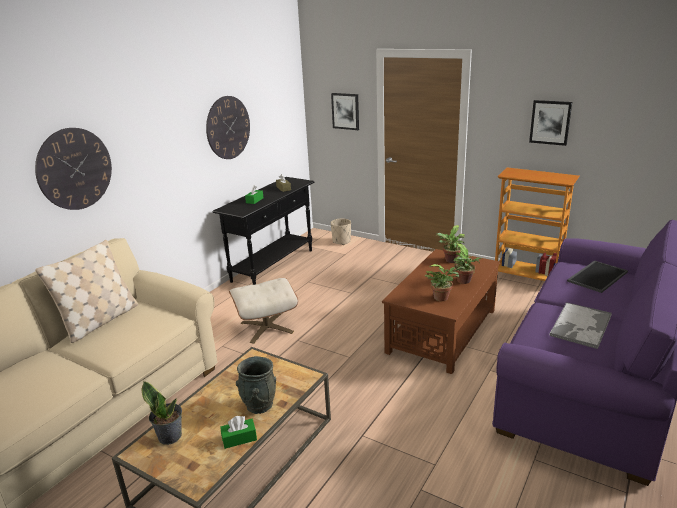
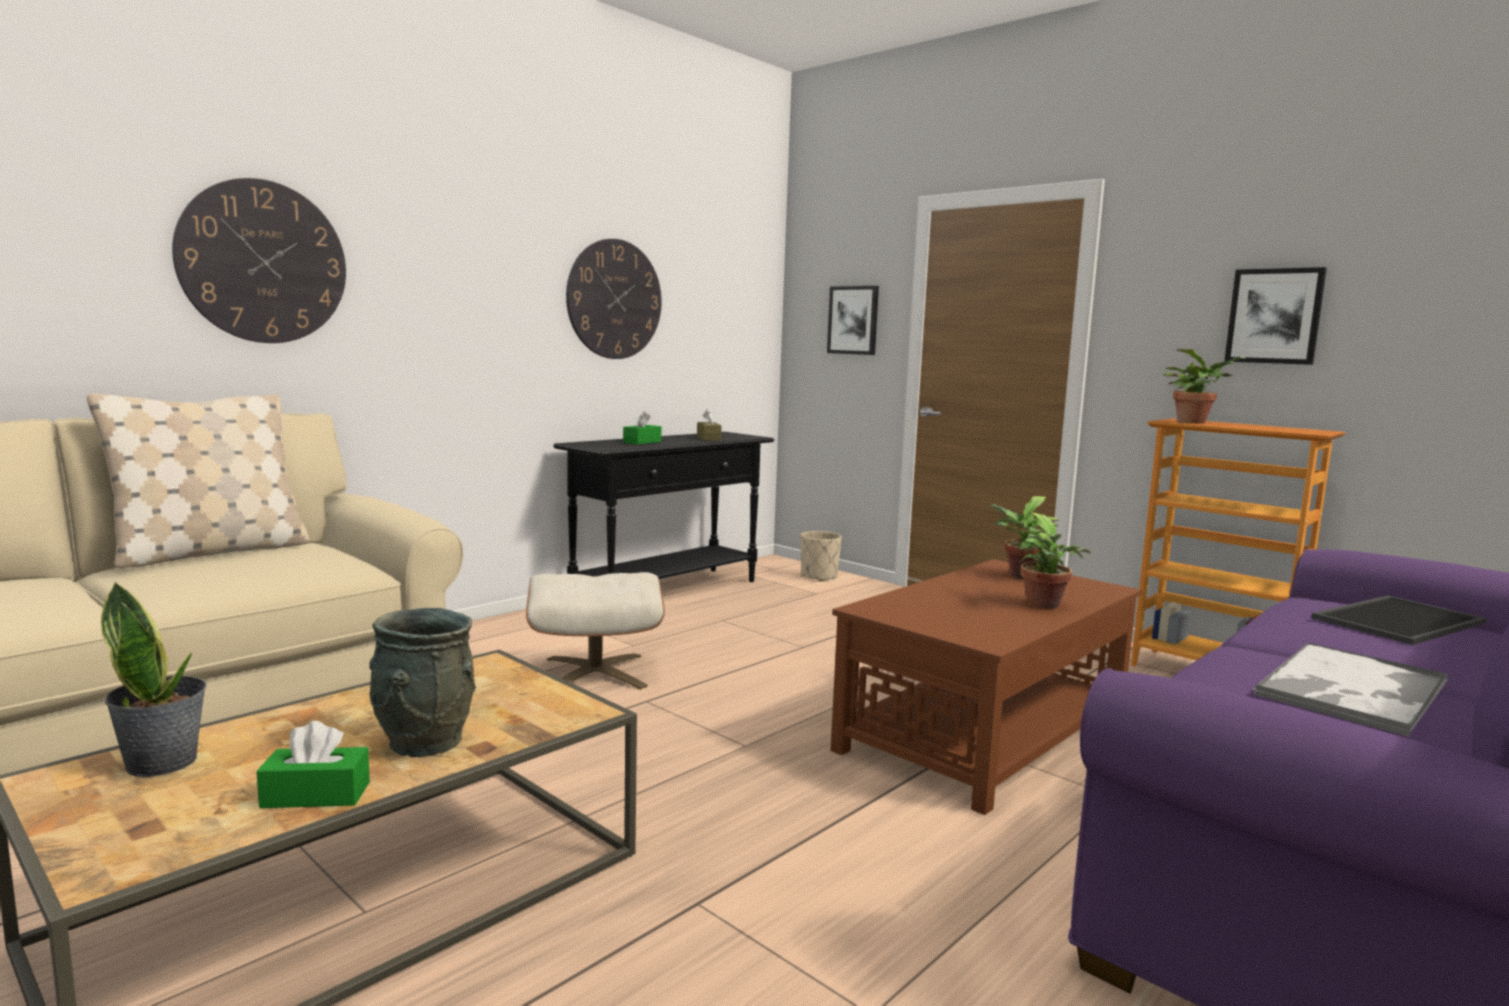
camera: 10 degrees right, 15 degrees down
(443, 297) = (981, 621): potted plant -> potted plant (1195, 422)

